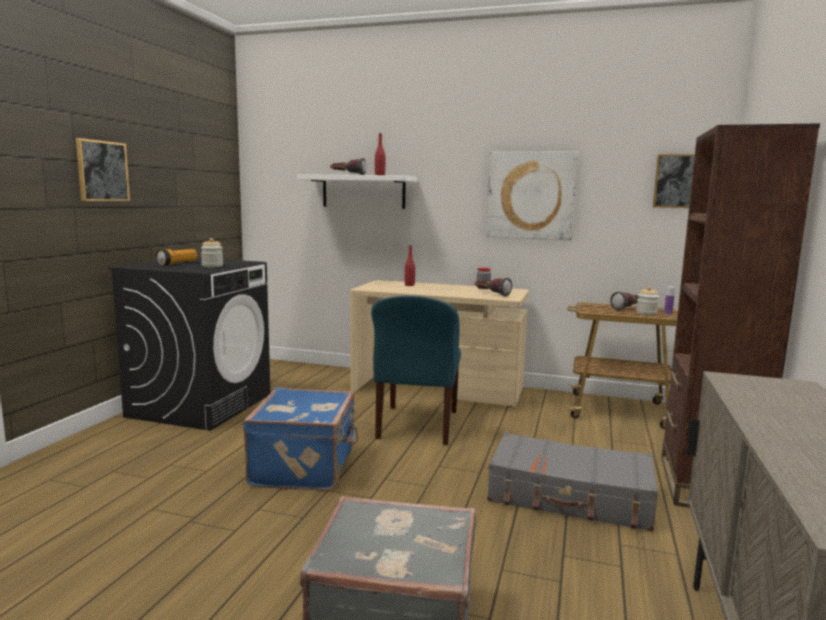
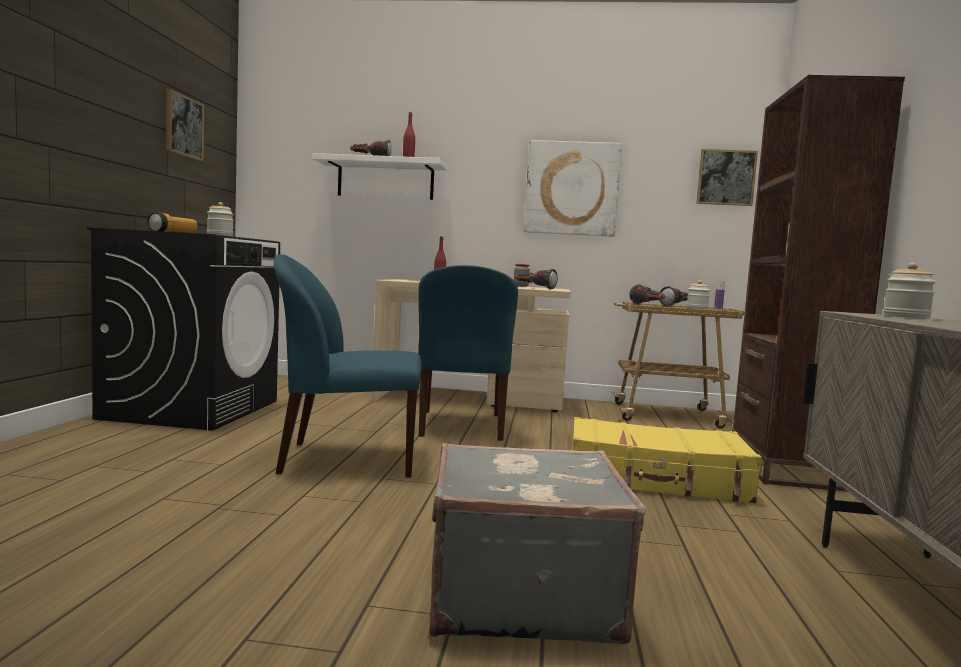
camera: 10 degrees left, 5 degrees down
(102, 171) = (86, 110): picture -> picture (183, 126)
(306, 467) = (346, 460): blue suitcase -> blue chair
(570, 497) = (656, 479): grey suitcase -> yellow suitcase
(599, 310) = (648, 305): none -> flashlight
(776, 390) = (906, 317): none -> jar

